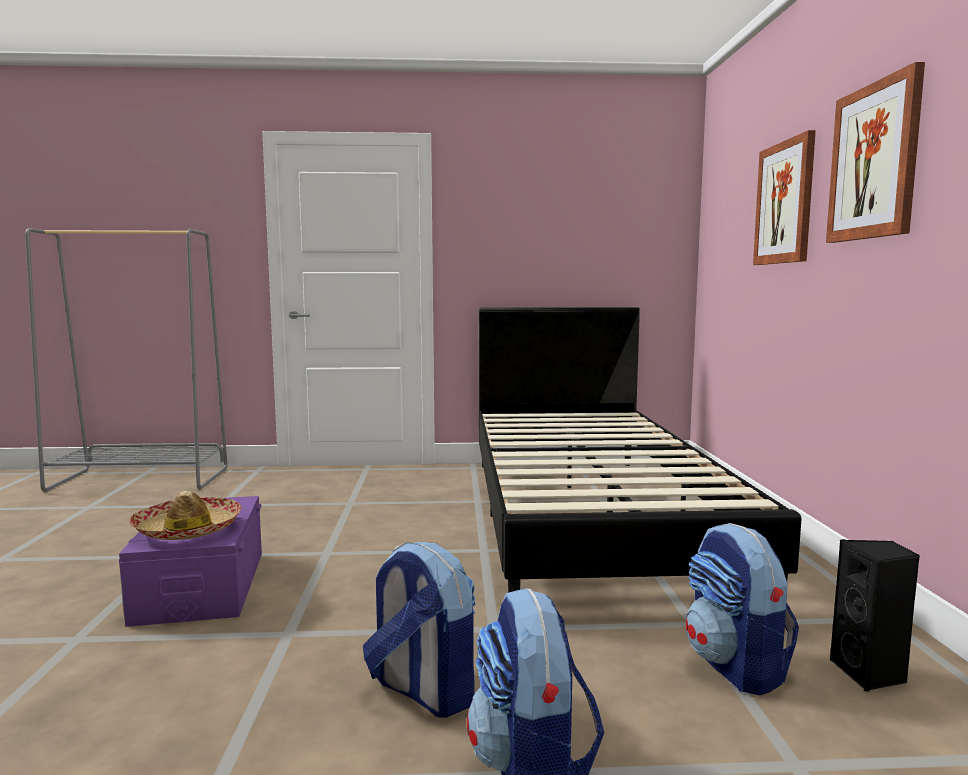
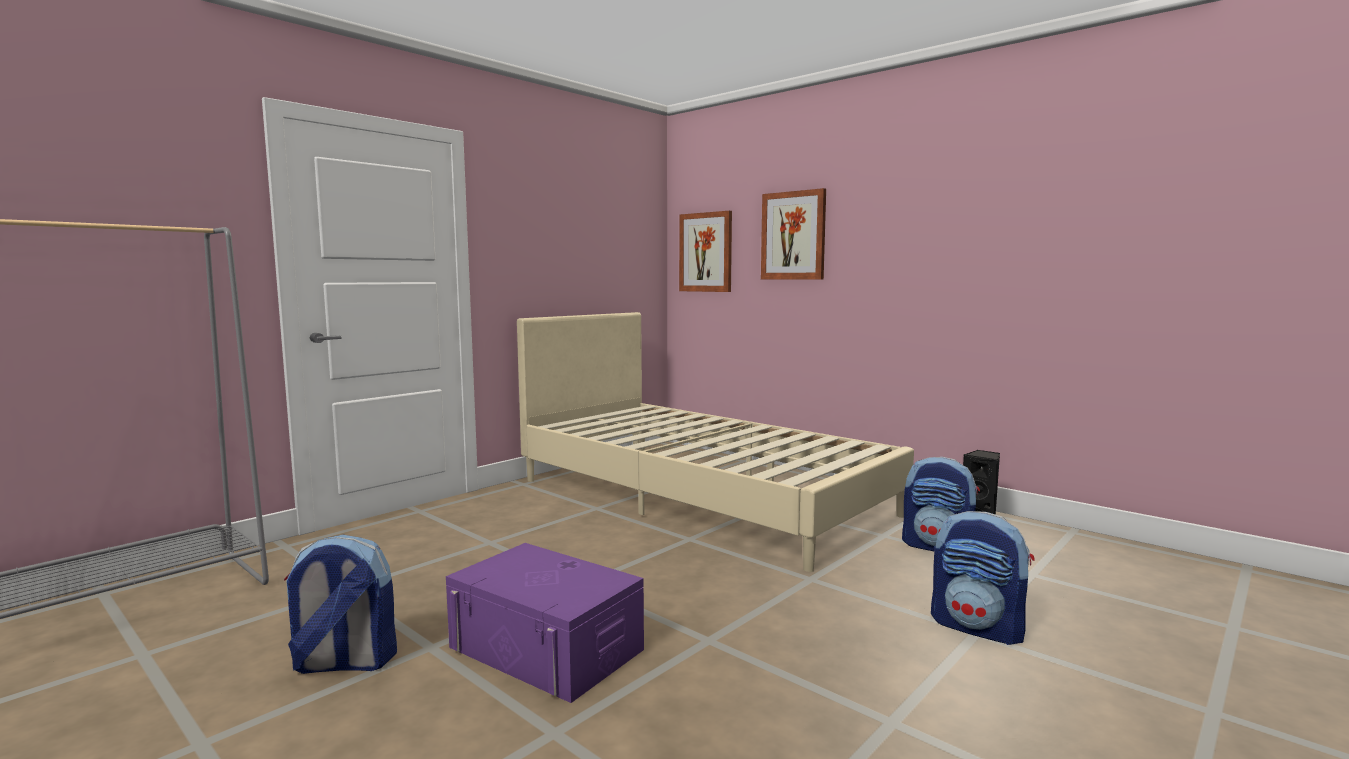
camera: 45 degrees left, 0 degrees up
(187, 530) = (564, 584): hat -> none
(422, 691) = (859, 625): backpack -> backpack (343, 663)
(588, 517) = (700, 496): black bed -> beige bed
(874, 162) = (890, 220): picture -> picture (706, 252)

